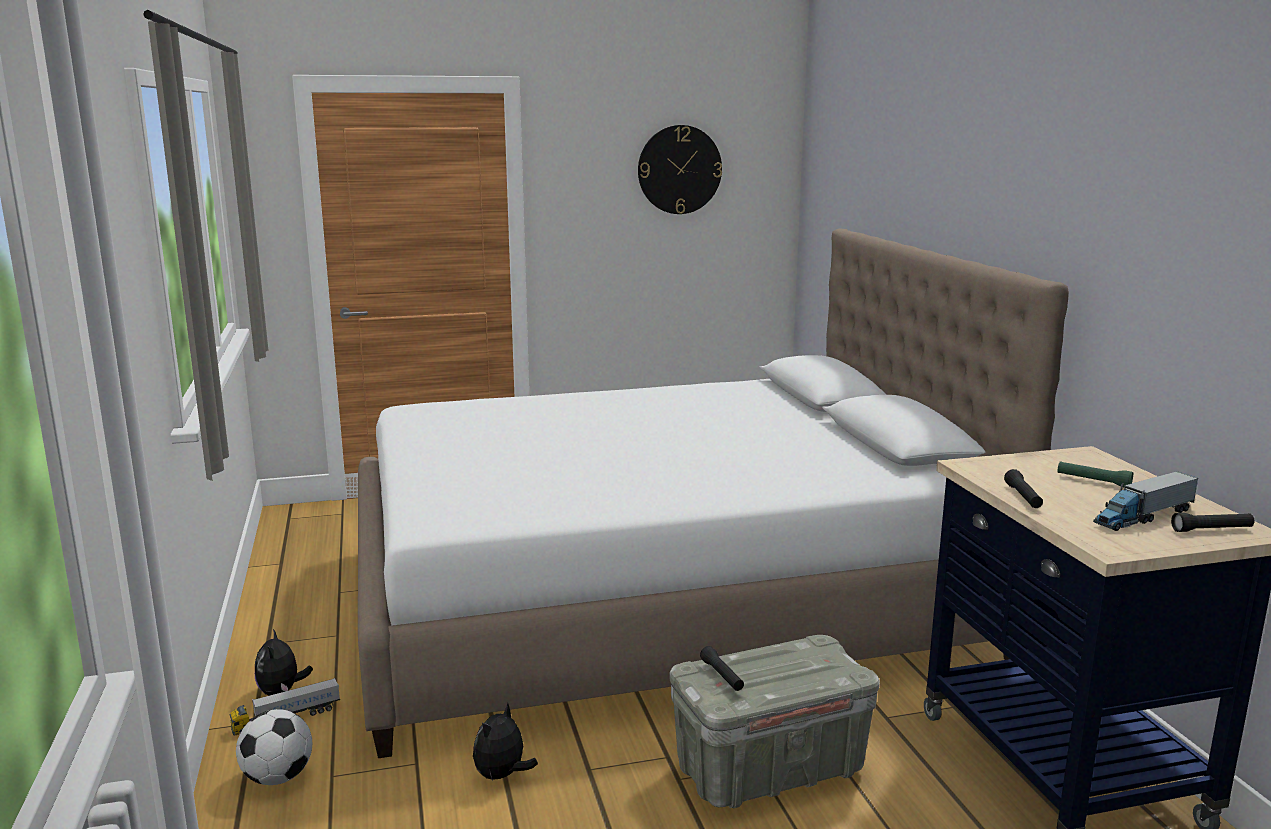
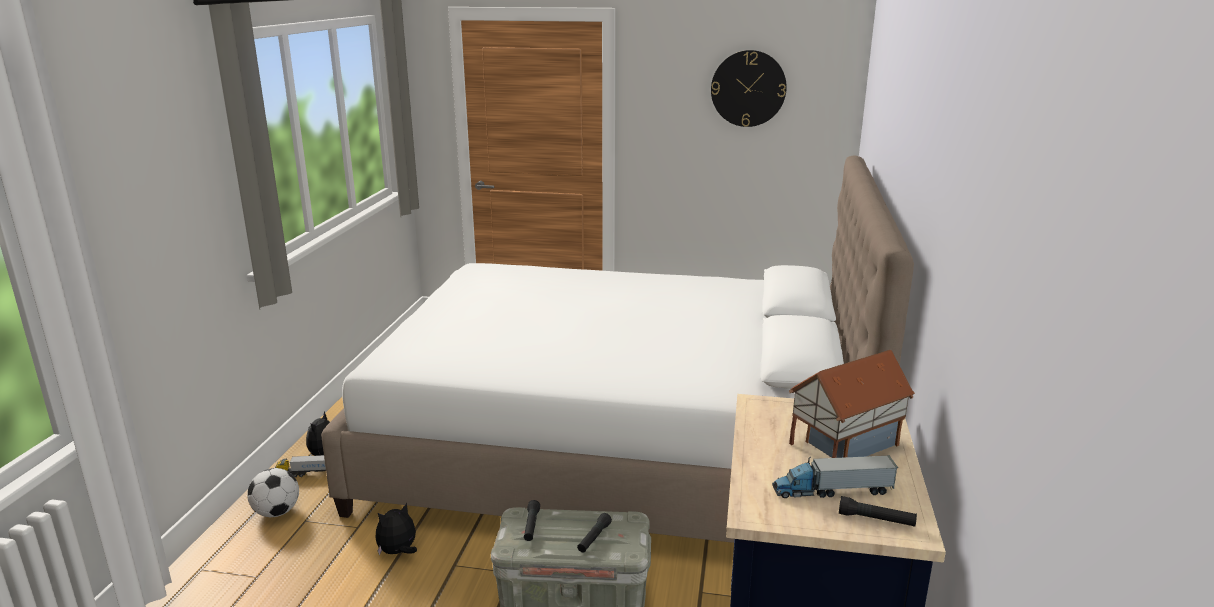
camera: 25 degrees right, 5 degrees up
(1023, 497) = (754, 445): black flashlight -> black flashlight (594, 538)
(1093, 481) = (843, 444): green flashlight -> toy house

